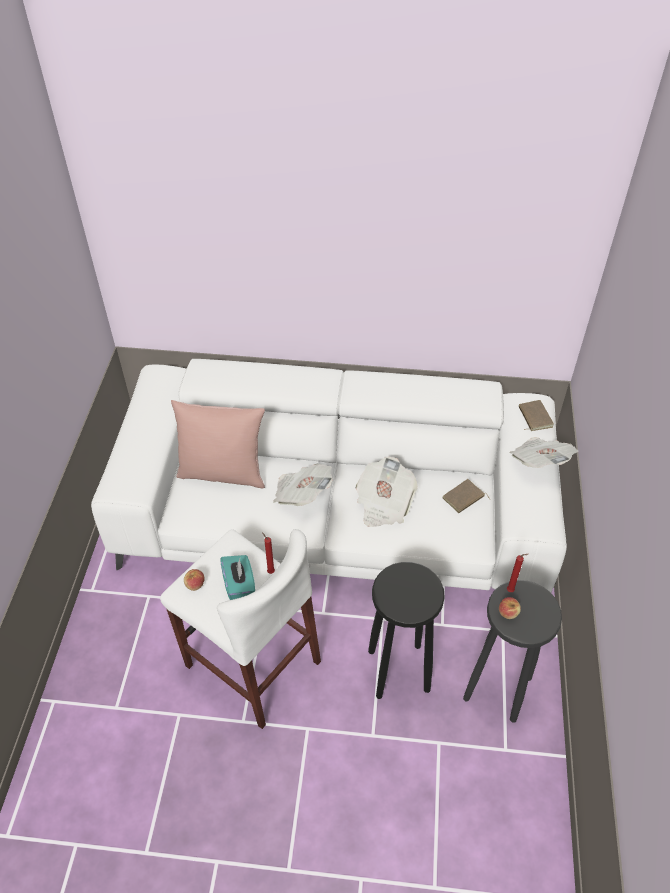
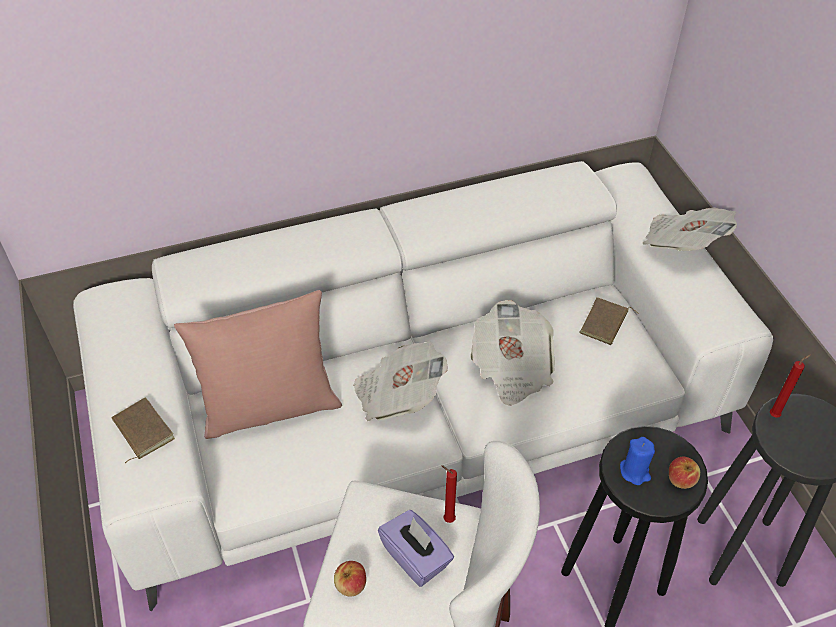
camera: 25 degrees left, 0 degrees up
(239, 584) = (416, 557): turquoise tissue box -> purple tissue box
(395, 588) = (635, 472): none -> blue candle
(508, 612) = (791, 445): apple -> apple (681, 479)
(534, 417) = (640, 192): brown book -> brown book (141, 431)

